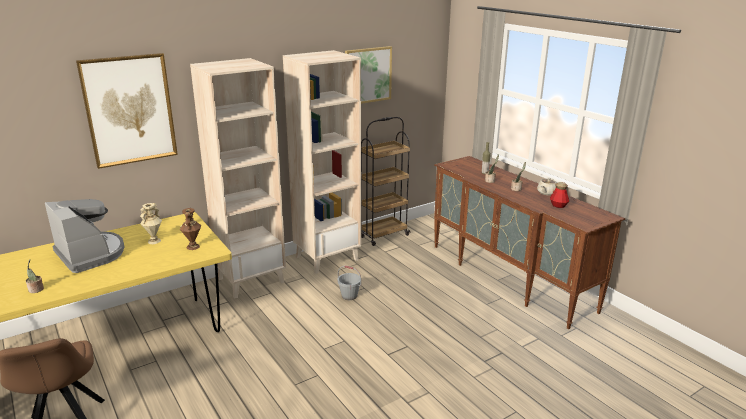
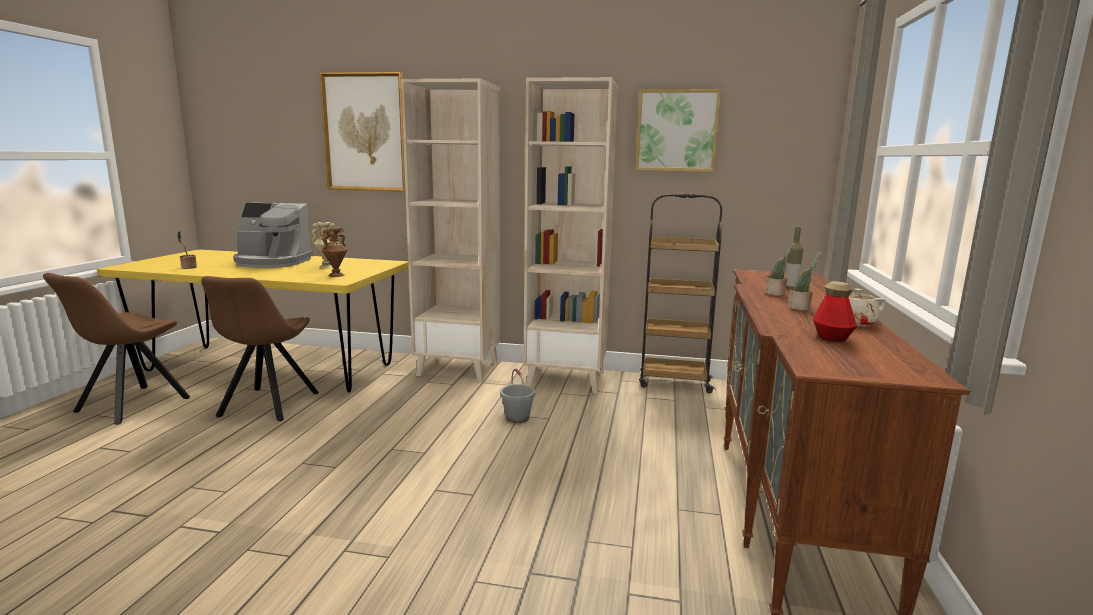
camera: 45 degrees right, 10 degrees down
(91, 254) = (272, 262): coffee machine -> coffee machine turned 90 degrees clockwise
(181, 369) = (268, 404): none -> brown chair

